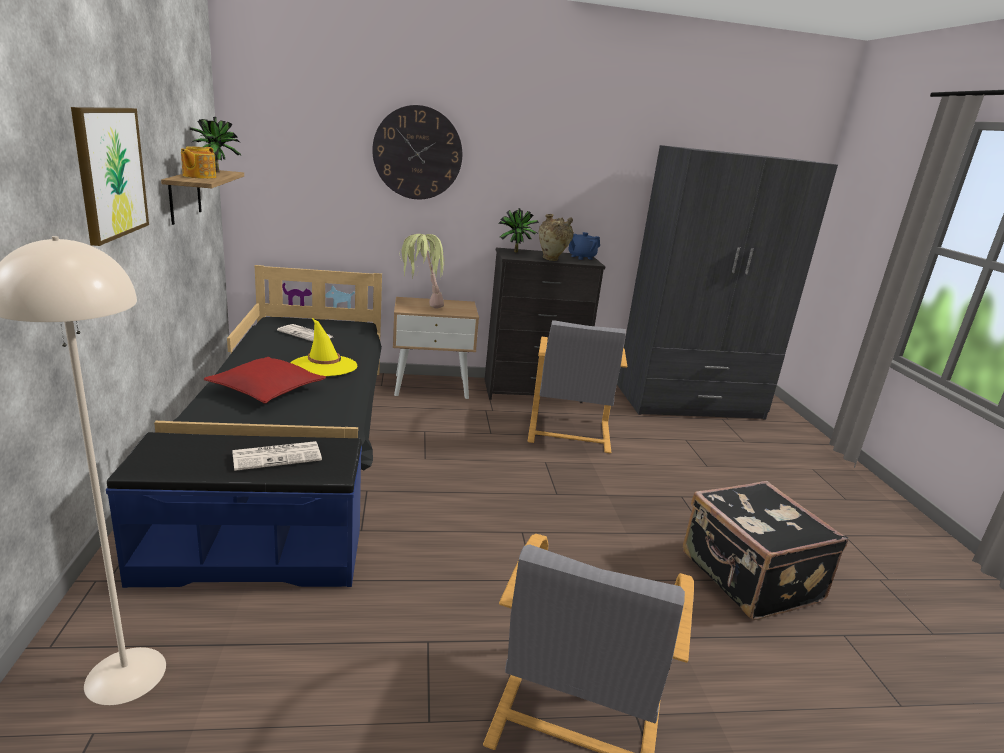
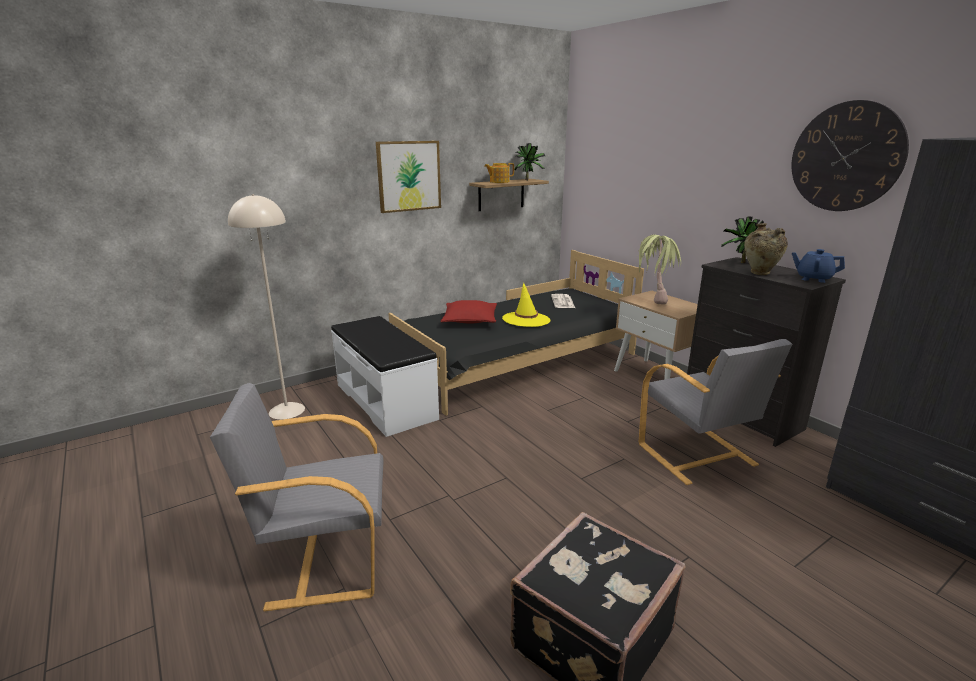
camera: 65 degrees right, 0 degrees up
(251, 555) = (386, 401): blue bench -> white bench
(278, 456) = (388, 343): newspaper -> none
(417, 153) = (680, 163): wall clock -> wall clock (846, 157)
(568, 433) = (697, 456): grey armchair -> grey armchair turned 90 degrees counterclockwise

